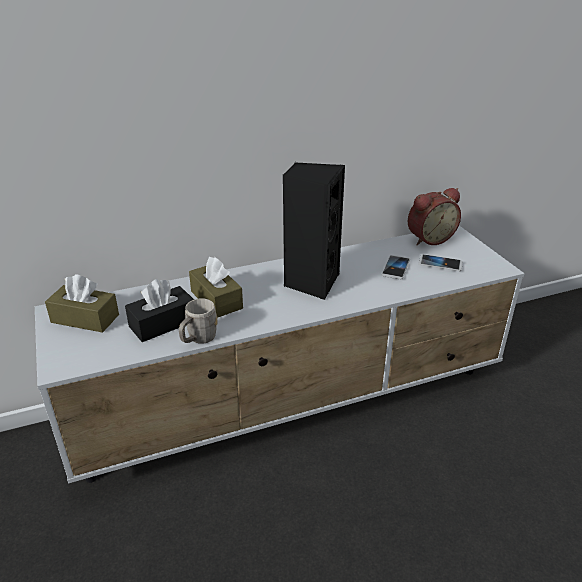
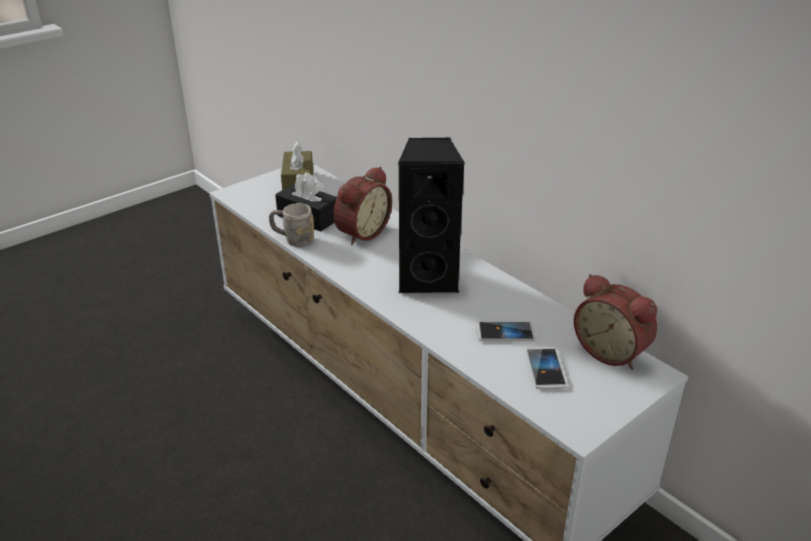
camera: 70 degrees right, 0 degrees up
(216, 300) = (361, 232): brown tissue box -> alarm clock

